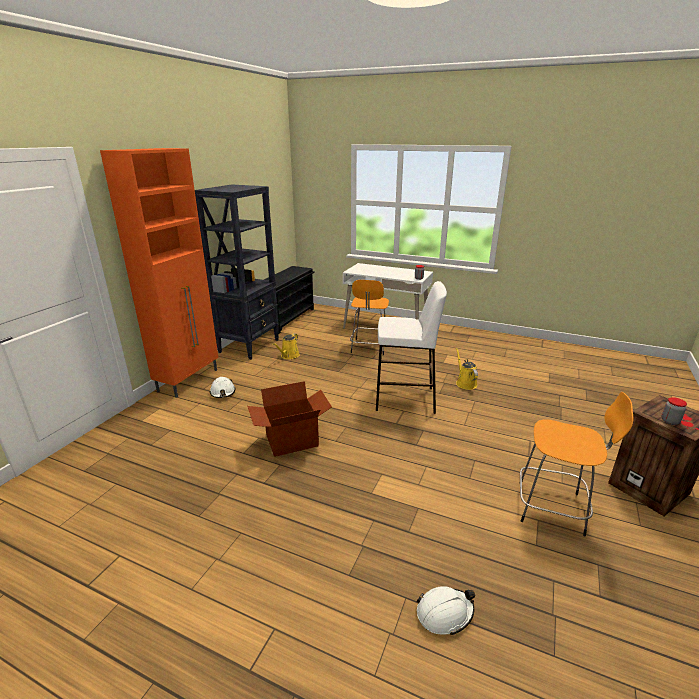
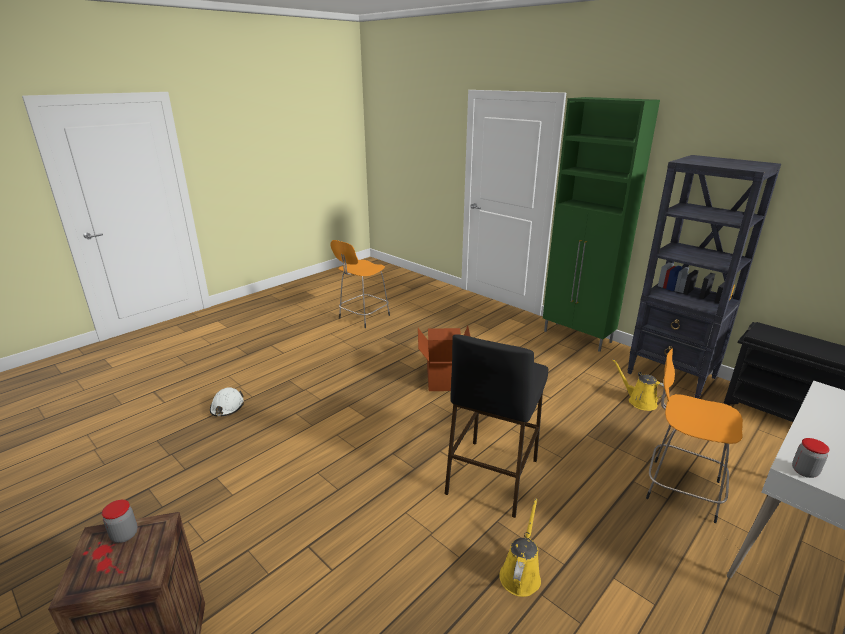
camera: 110 degrees right, 0 degrees up
(189, 380) = (577, 337): orange cabinet -> green cabinet
(223, 392) = (547, 352): white hard hat -> none
(405, 399) = (492, 477): white stool -> black stool
(465, 383) = (521, 573): yellow watering can -> yellow watering can turned 75 degrees counterclockwise
(553, 508) = (230, 516): orange stool -> orange stool (363, 317)

